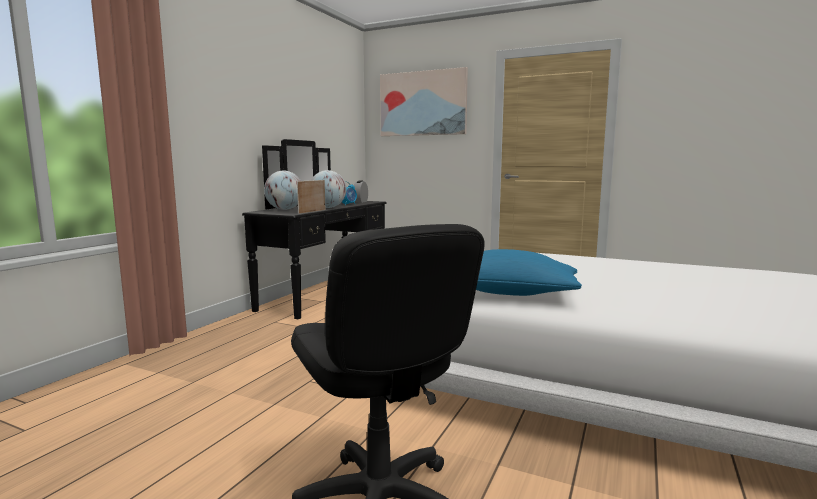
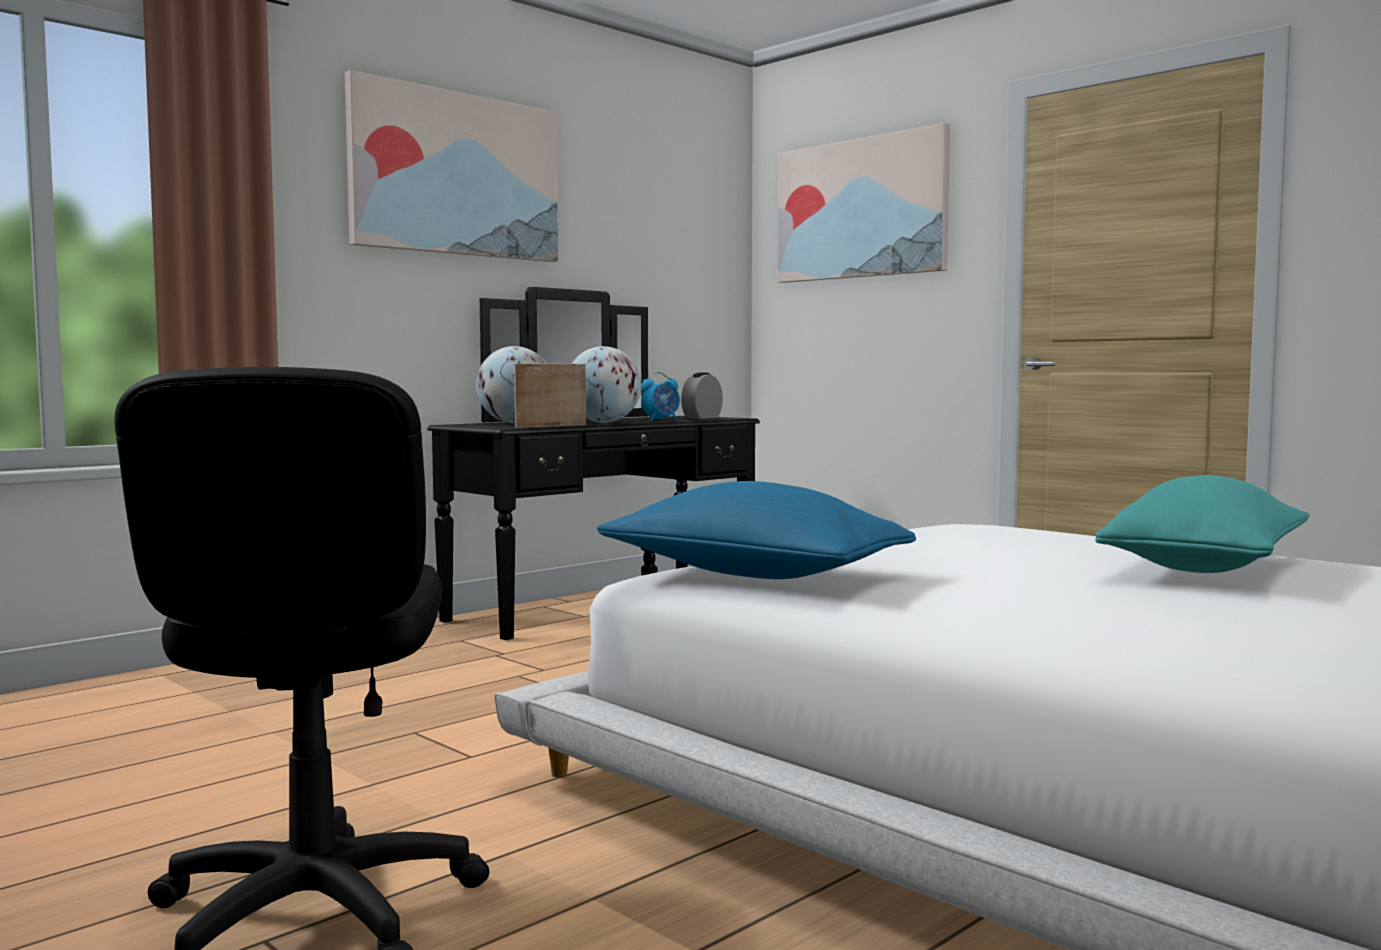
camera: 20 degrees right, 5 degrees down
(246, 79) = (455, 174): none -> picture
(666, 273) = (1207, 568): none -> turquoise pillow

